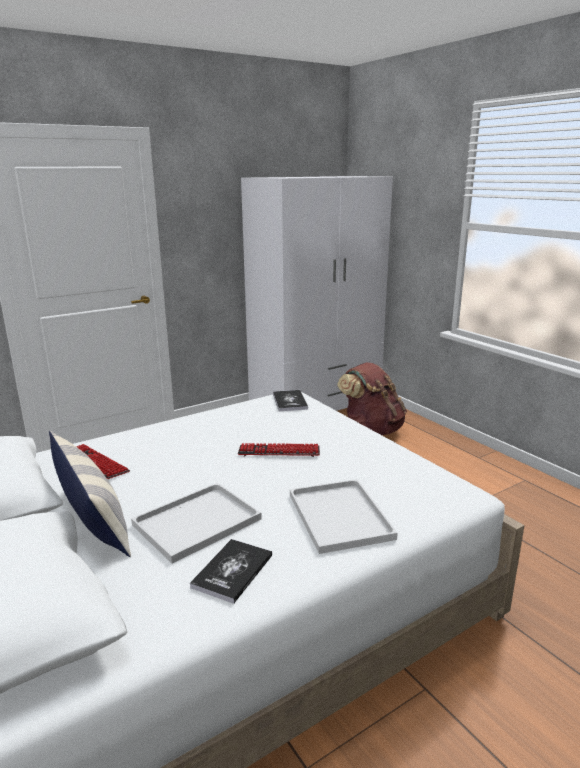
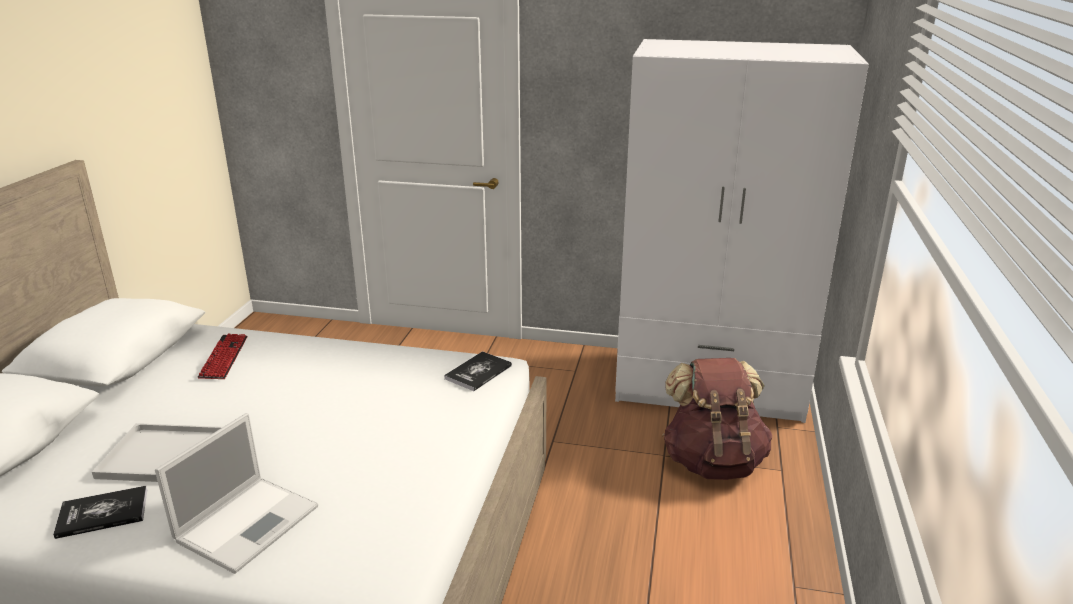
camera: 45 degrees right, 5 degrees up
(93, 518) = (133, 408): pillow -> none
(279, 451) = (348, 426): keyboard -> none
(338, 515) = (249, 522): white tray -> laptop

